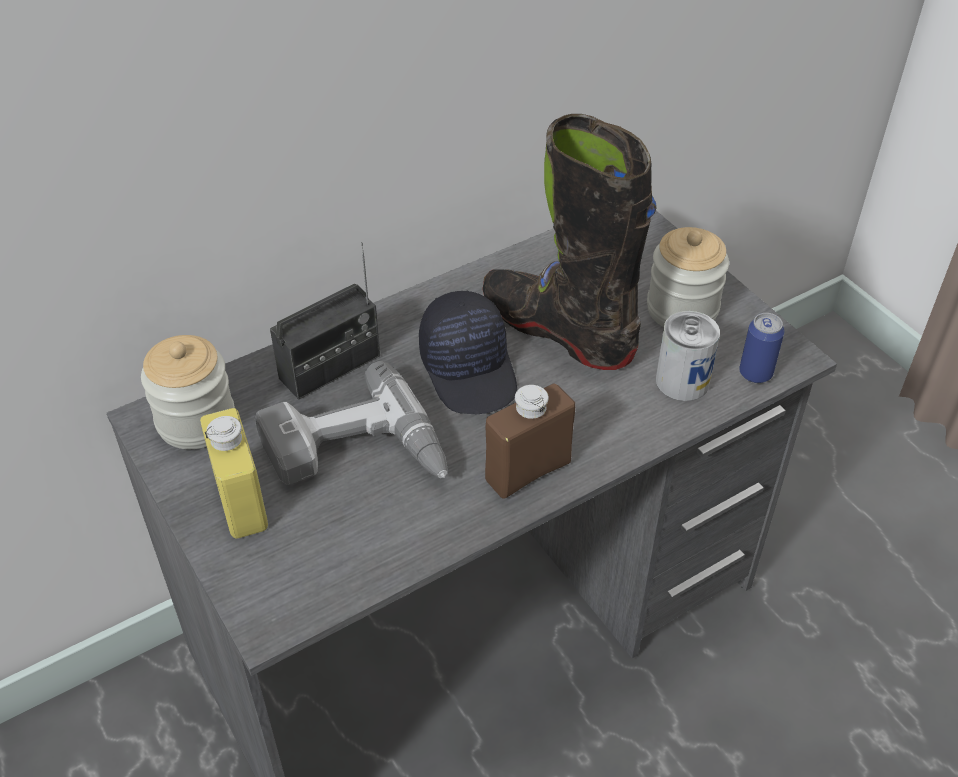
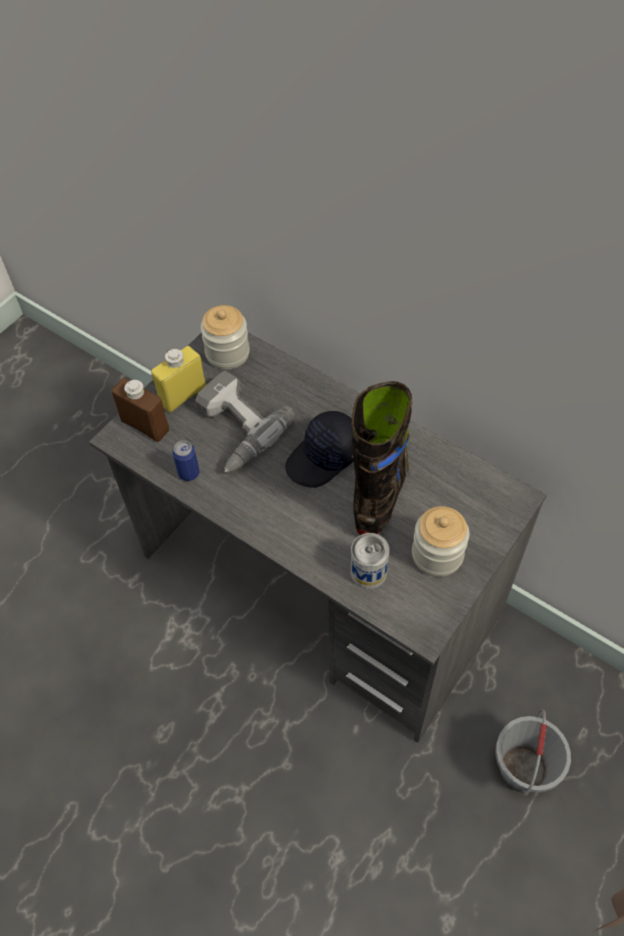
camera: 70 degrees right, 10 degrees up
(330, 367) = (292, 392): radio -> none
(528, 471) = (257, 513): brown bottle -> brown bottle (145, 425)
(755, 373) = (397, 613): can -> can (189, 473)
(812, 497) = (522, 768): none -> grey bucket

